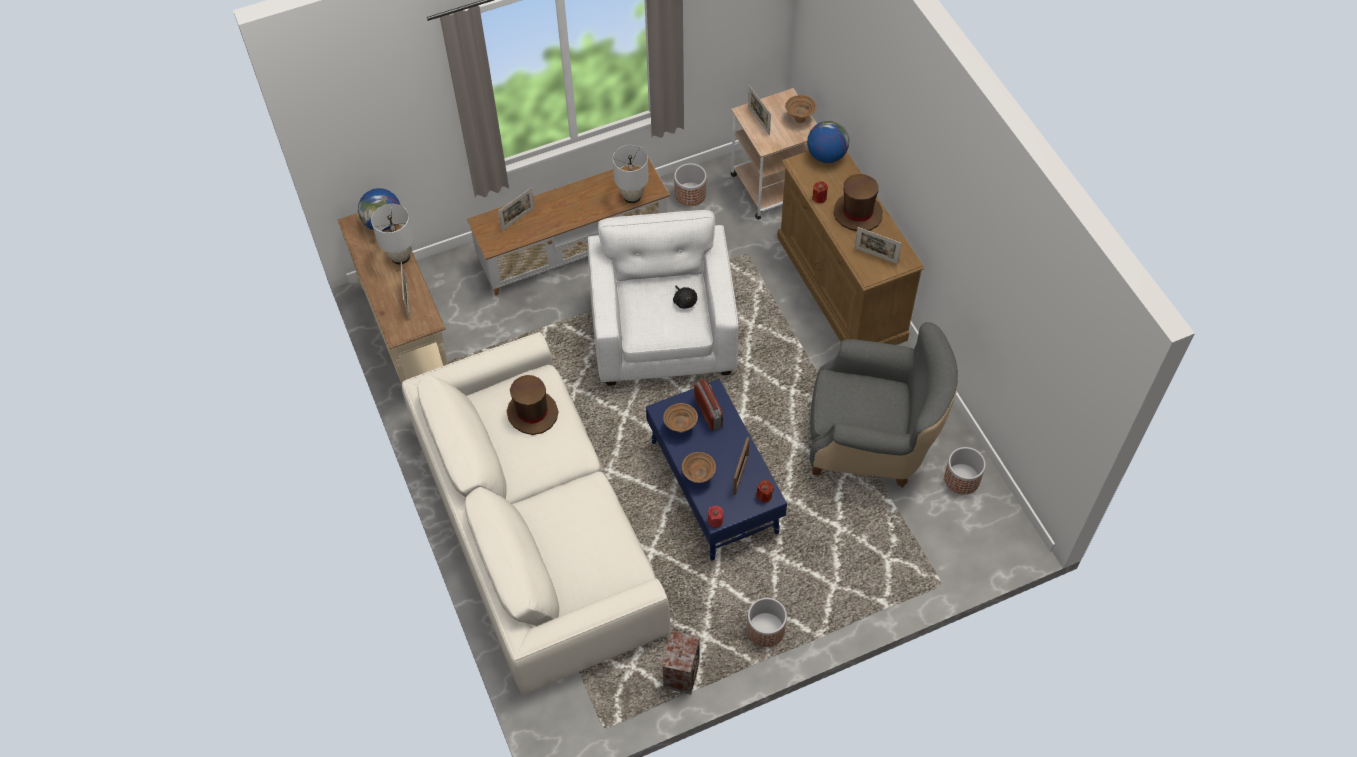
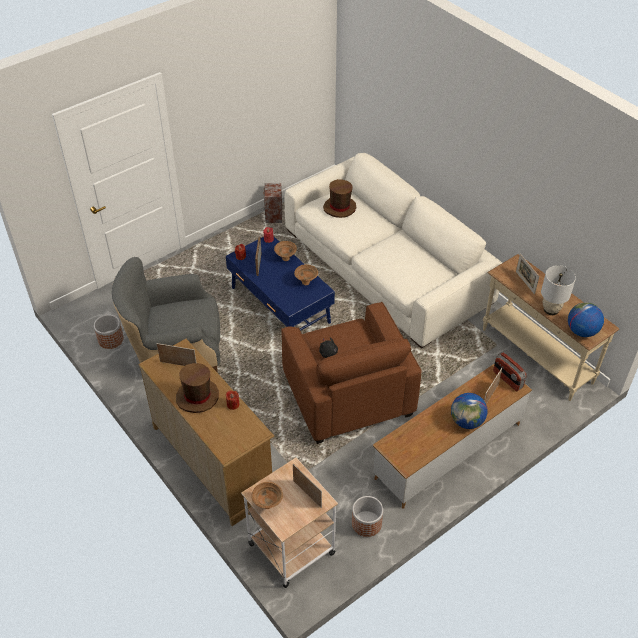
camera: 165 degrees right, 10 degrees down
(532, 413) = (408, 269): brown hat -> brown hat (339, 208)
(632, 196) = (404, 436): white table lamp -> none
(663, 334) = (347, 395): white armchair -> brown armchair
(708, 412) = (290, 295): radio -> radio (507, 379)
(766, 630) = (230, 242): planter -> none
(826, 155) = (233, 446): globe -> globe (467, 421)

